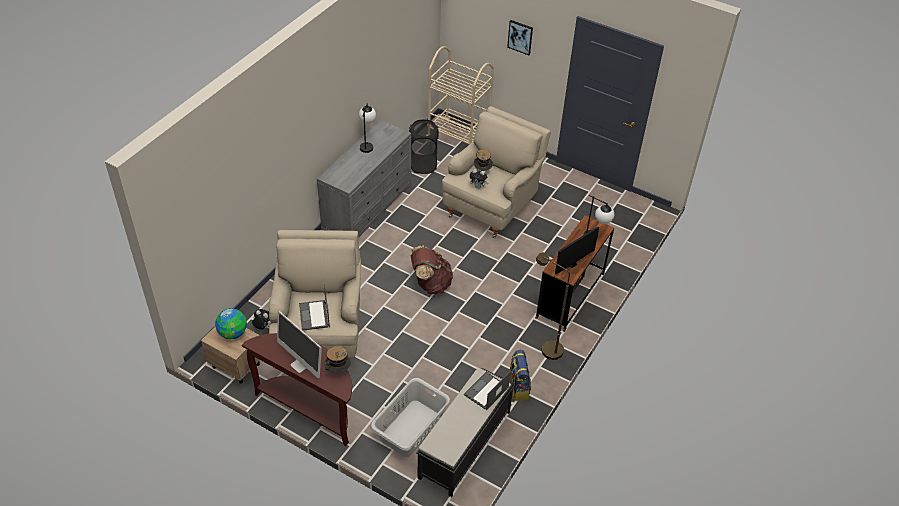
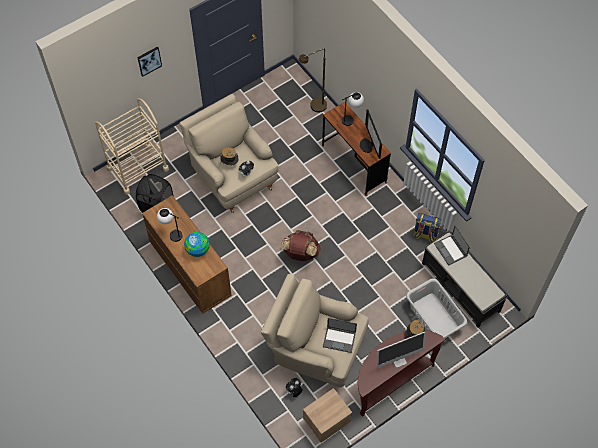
camera: 65 degrees left, 15 degrees up
(233, 333) = (324, 407): globe -> globe (198, 249)
(368, 207) = (190, 269): grey dresser -> brown dresser
(546, 348) = (397, 201): brown floor lamp -> brown floor lamp (314, 108)

